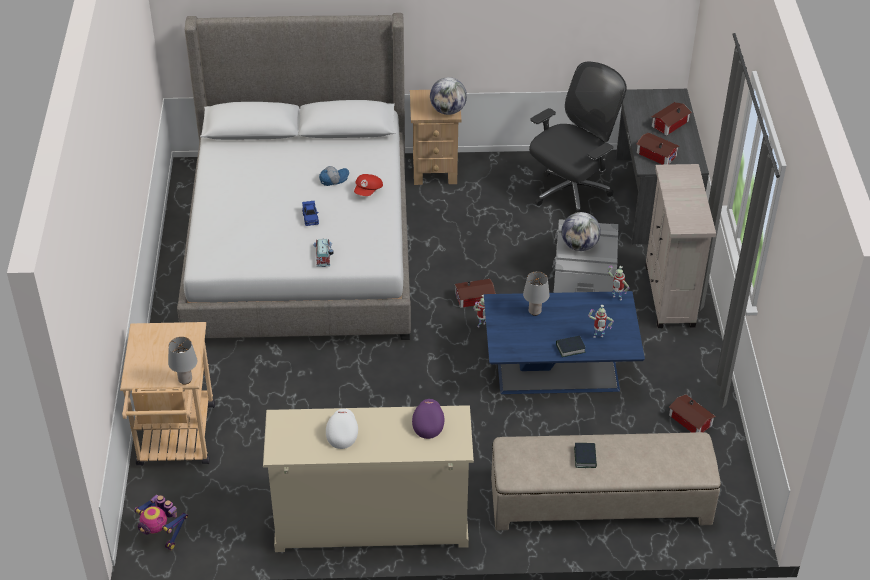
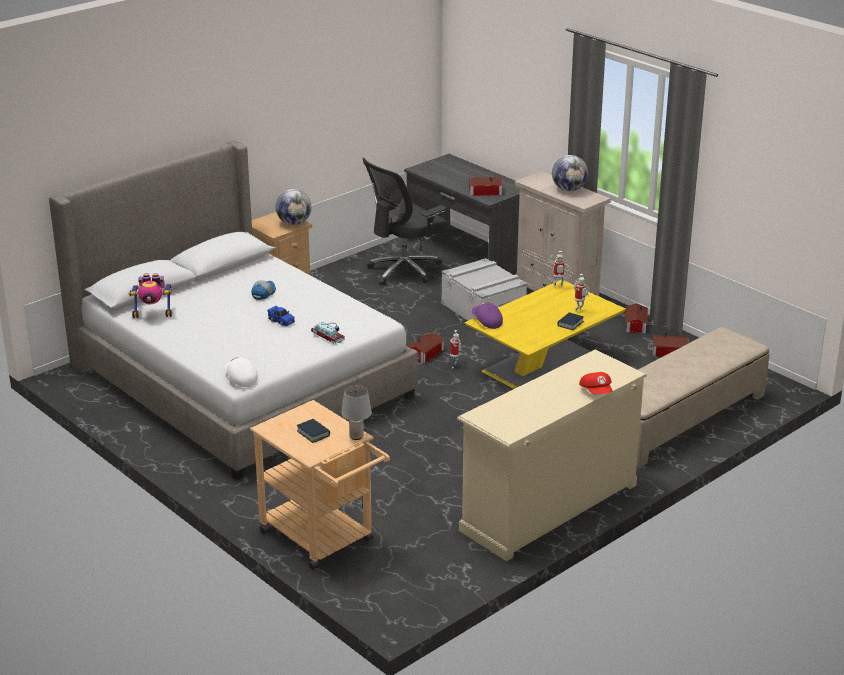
camera: 40 degrees left, 15 degrees down
(161, 535) = (401, 599): toy robot -> toy robot (153, 314)
(342, 433) = (535, 402): white cap -> white cap (240, 379)
(368, 191) = (302, 289): red cap -> red cap (596, 392)
(427, 423) = (584, 370): purple cap -> purple cap (486, 322)
(535, 311) = (515, 316): grey table lamp -> none
(559, 367) = (543, 363): blue coffee table -> yellow coffee table
(572, 193) = (405, 270): office chair -> office chair turned 135 degrees counterclockwise
(579, 246) = (478, 278): globe -> globe (569, 189)
(585, 457) = (672, 372): book -> book (313, 433)
(668, 124) = (467, 174): toy house -> toy house (634, 325)

